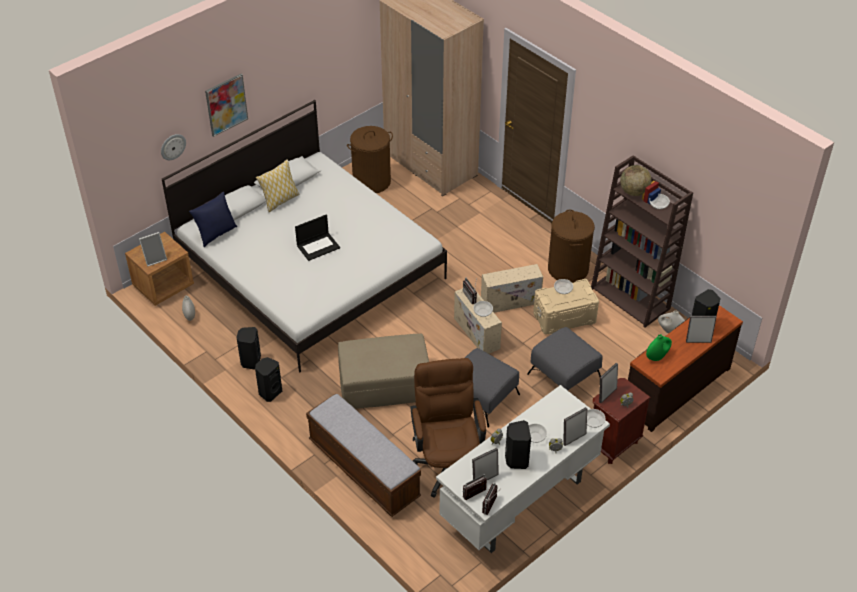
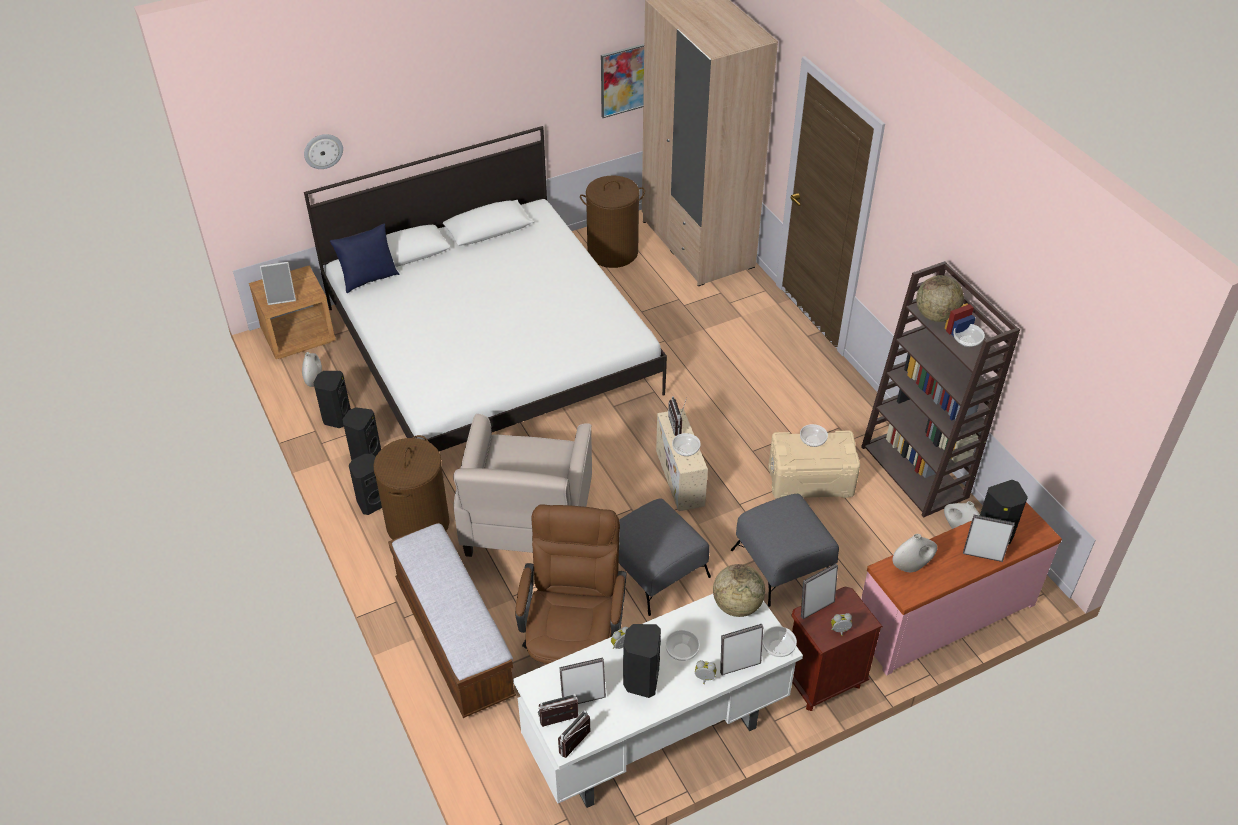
camera: 15 degrees right, 0 degrees up
(217, 339) = (336, 418): none -> black speaker
(226, 104) = (407, 107): picture -> picture (625, 79)
(280, 201) = (467, 251): pillow -> none
(318, 246) = (492, 318): laptop -> none
(384, 384) = (527, 523): beige ottoman -> beige armchair
(511, 302) = (743, 443): beige storage box -> none
(559, 402) = (737, 605): none -> globe
(568, 269) = (838, 414): brown laundry basket -> brown laundry basket (418, 524)
(657, 356) = (911, 566): green vase -> white vase
(675, 388) = (943, 616): brown dresser -> pink dresser

